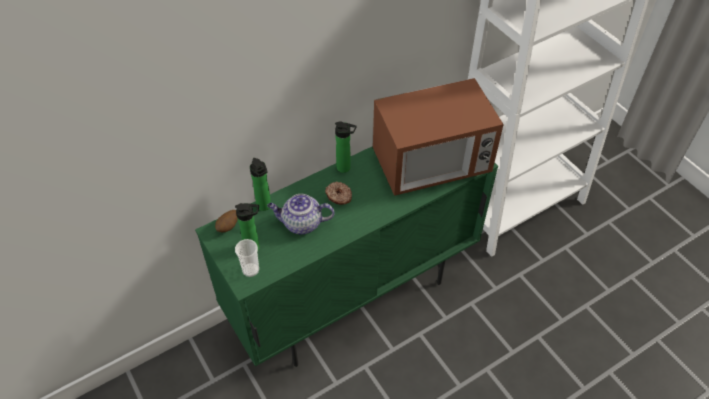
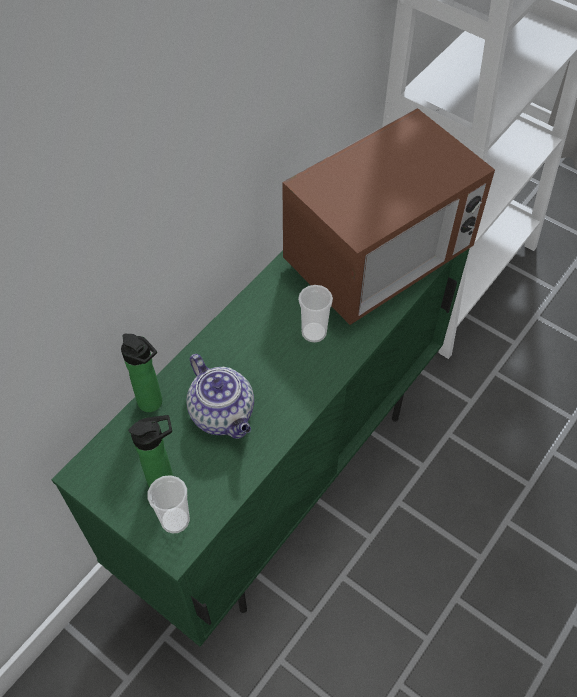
camera: 20 degrees left, 5 degrees up
(228, 227) = (107, 457): potato -> none
(301, 224) = (223, 414): teapot -> teapot turned 105 degrees counterclockwise
(338, 196) = (263, 351): donut -> none
(345, 168) = (253, 302): bottle -> none
(373, 195) = (314, 332): none -> cup

